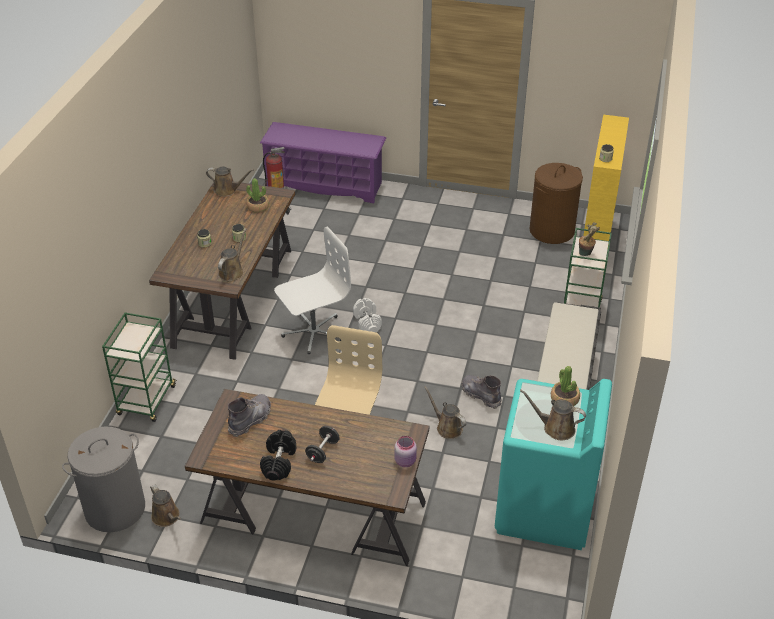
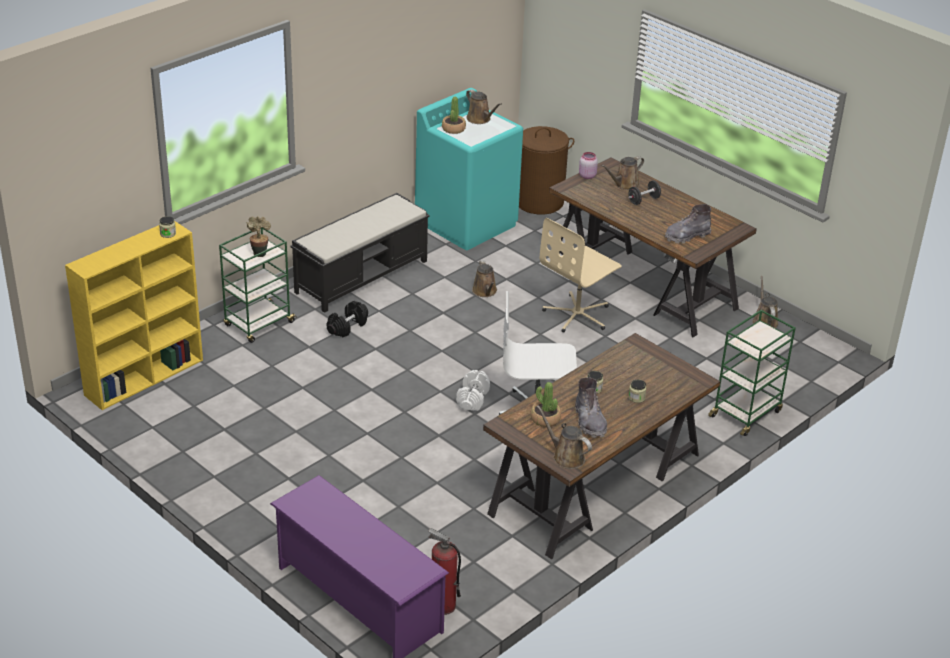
camera: 150 degrees left, 5 degrees down
(115, 508) = (806, 342): grey laundry basket -> none
(232, 272) = (625, 355): brown watering can -> brown watering can (624, 184)
(278, 462) = (681, 206): black dumbbell -> black dumbbell (347, 327)
(481, 395) = (431, 301): grey boot -> grey boot (589, 422)
(552, 231) = (167, 410): brown laundry basket -> brown laundry basket (539, 202)

